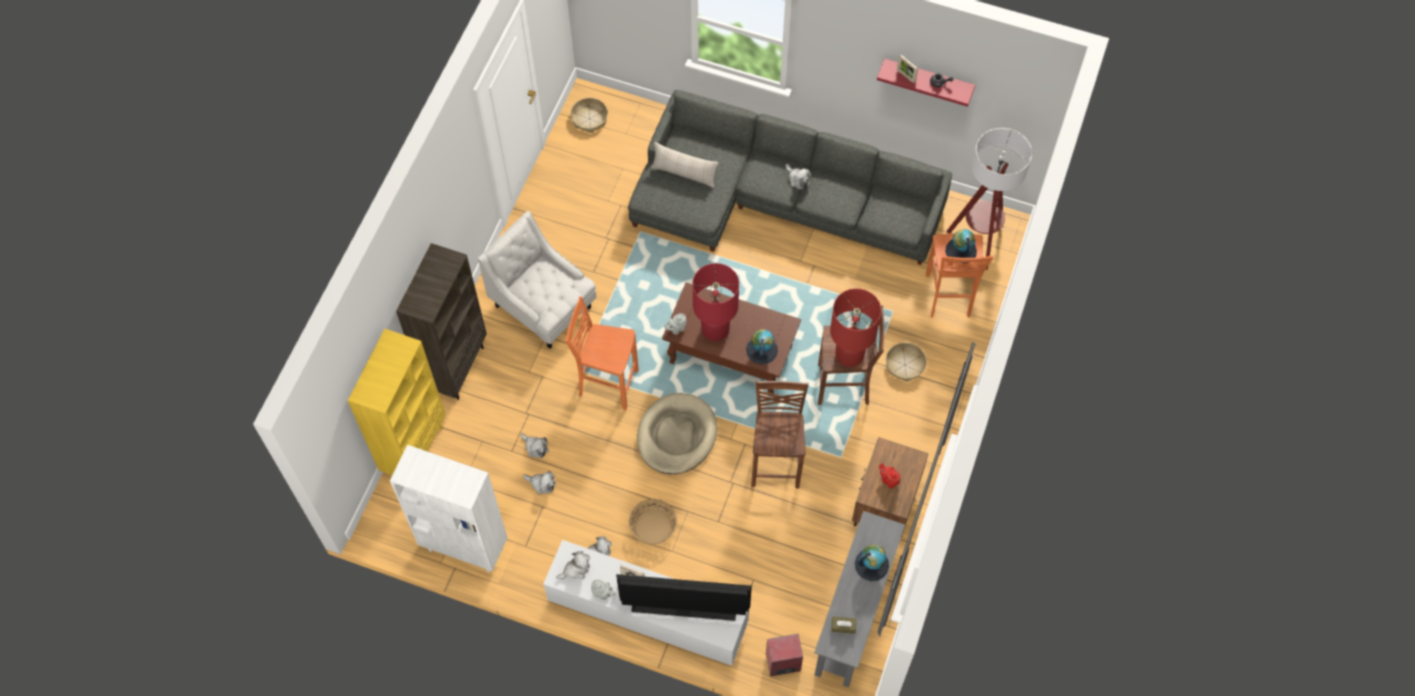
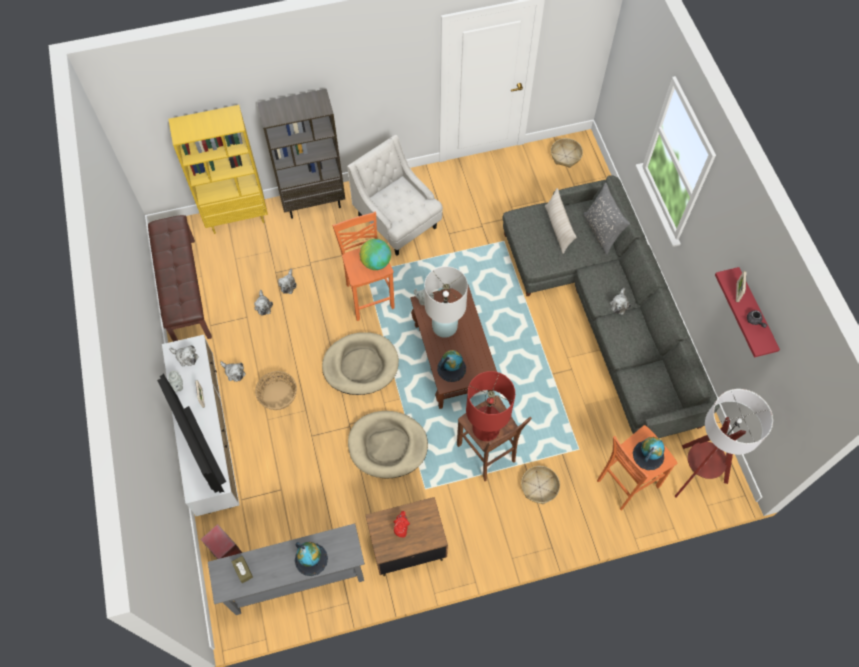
camera: 55 degrees right, 0 degrees up
(464, 549) = (184, 291): white bookcase -> brown bench
(544, 307) = (398, 222): white armchair -> white armchair turned 45 degrees counterclockwise
(613, 338) = (376, 262): none -> globe
(715, 142) = (601, 231): none -> grey pillow
(715, 329) = (444, 327): red table lamp -> white table lamp
(776, 462) = (387, 445): brown stool -> beige dog bed

